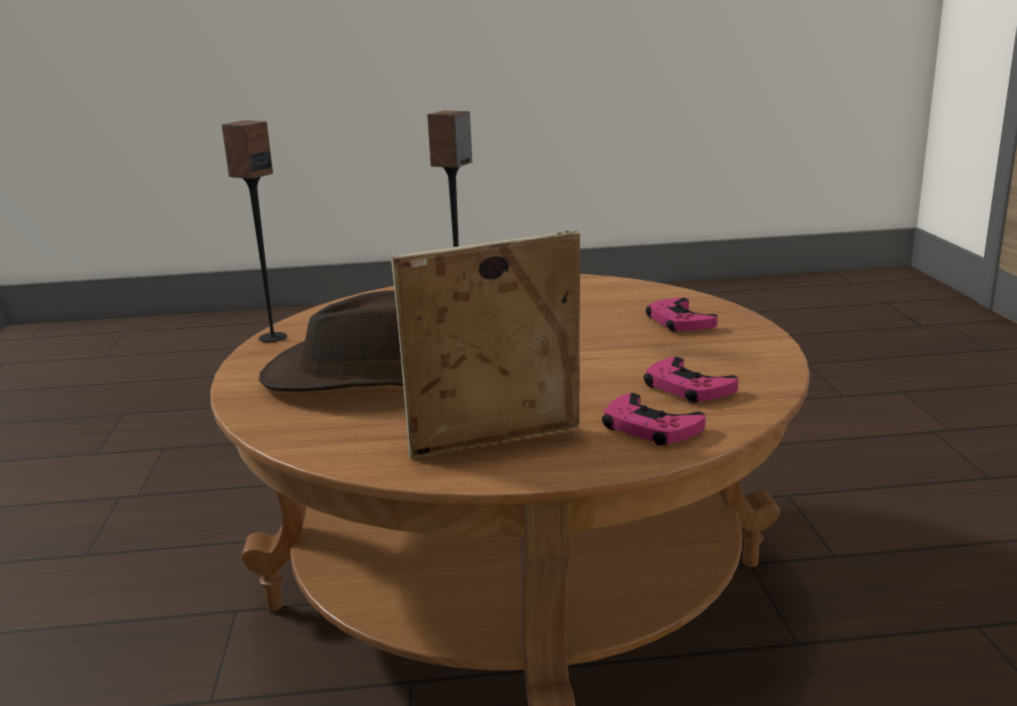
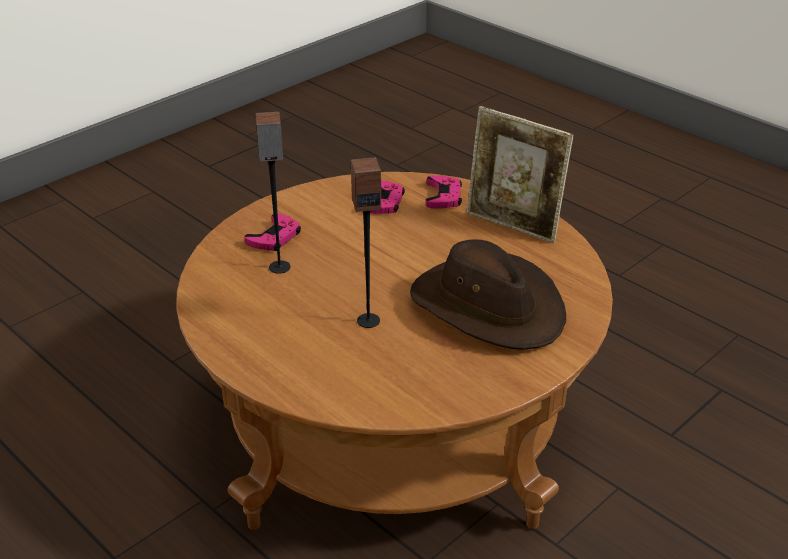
camera: 130 degrees left, 15 degrees up
(272, 337) = (488, 397): speaker -> speaker (279, 267)

